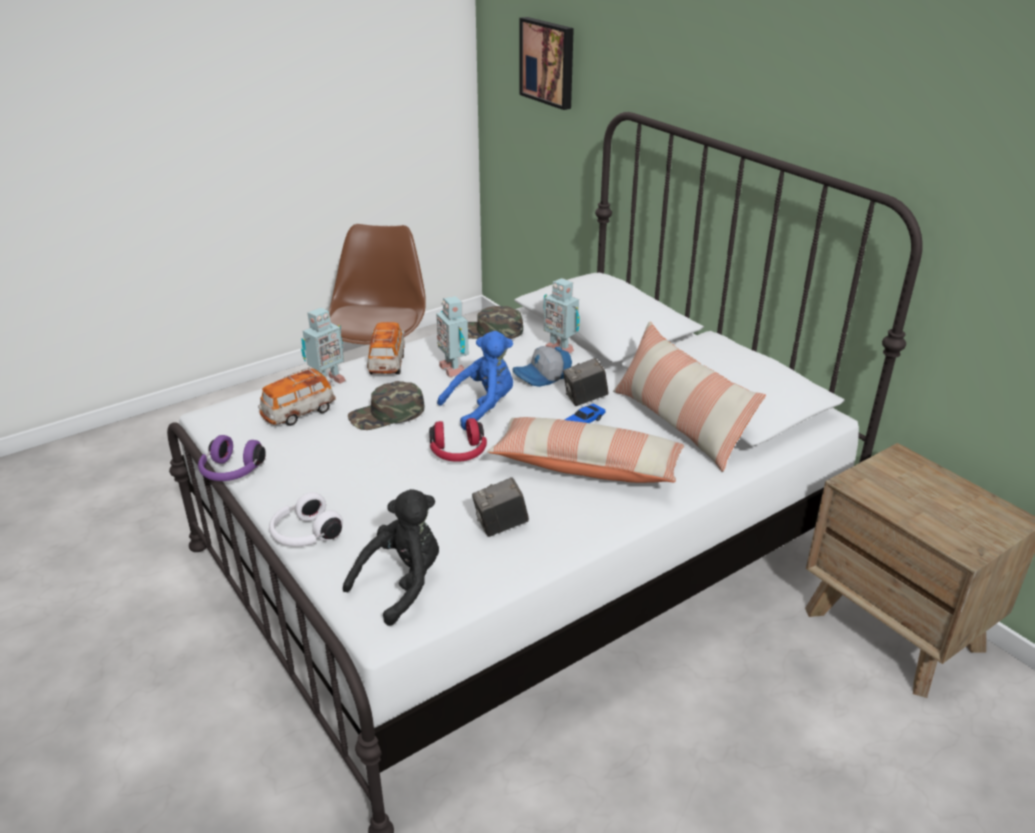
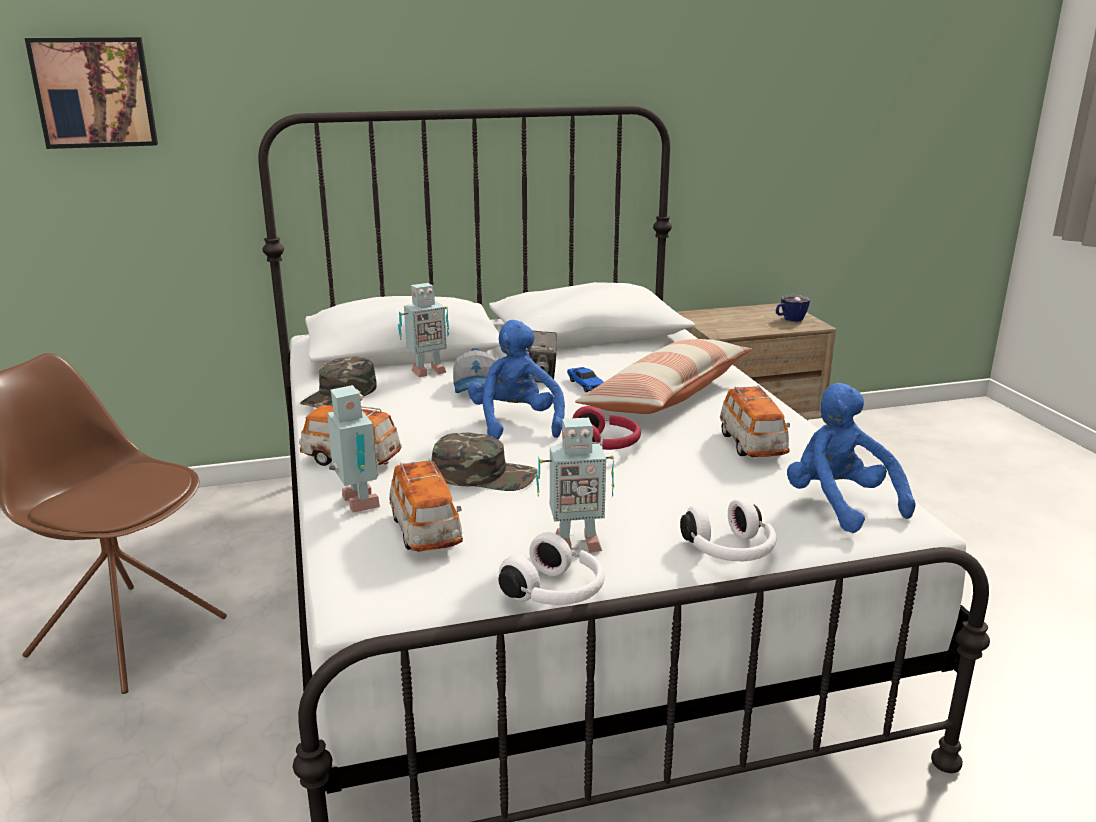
camera: 70 degrees left, 10 degrees down
(231, 472) = (556, 593): purple headphones -> white headphones
(387, 414) = (484, 474): green cap -> green cap turned 75 degrees counterclockwise
(402, 584) = (839, 504): black plush toy -> blue plush toy
(454, 369) = (411, 425): toy robot -> toy robot (575, 543)
(500, 526) = (752, 445): camera -> toy car
(679, 424) = (618, 353): pillow -> none
(966, 529) = (789, 319): none -> cup

